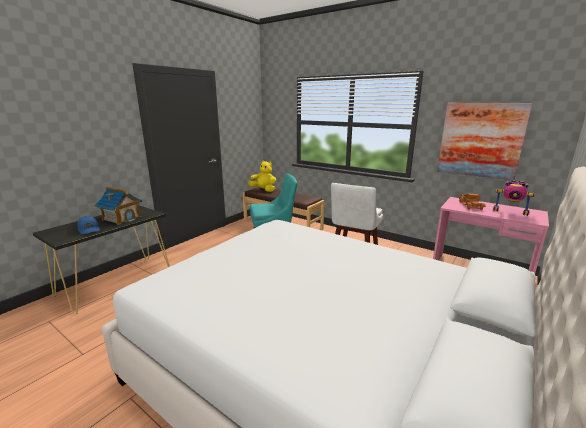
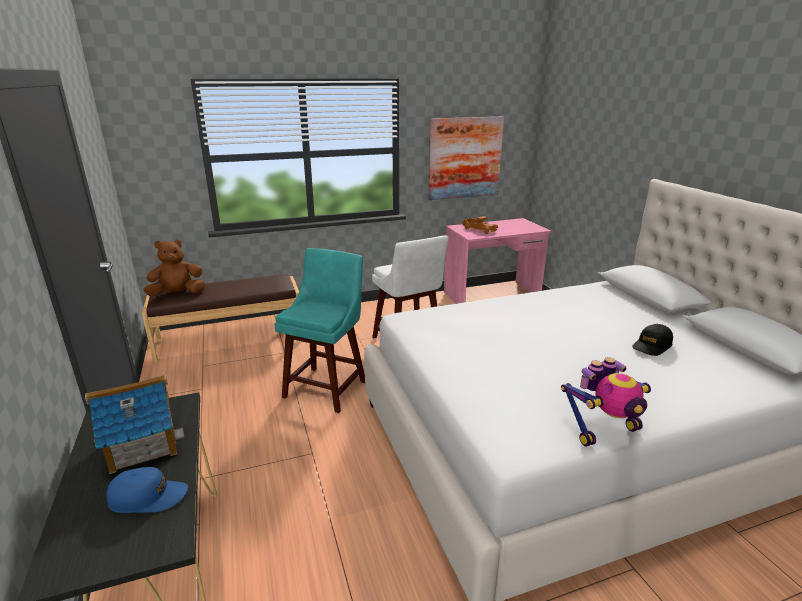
camera: 55 degrees left, 5 degrees up
(263, 190) = (178, 294): yellow plush toy -> brown plush toy
(363, 317) = (652, 346): none -> black cap
(510, 211) = (510, 226): toy robot -> toy robot (603, 430)

